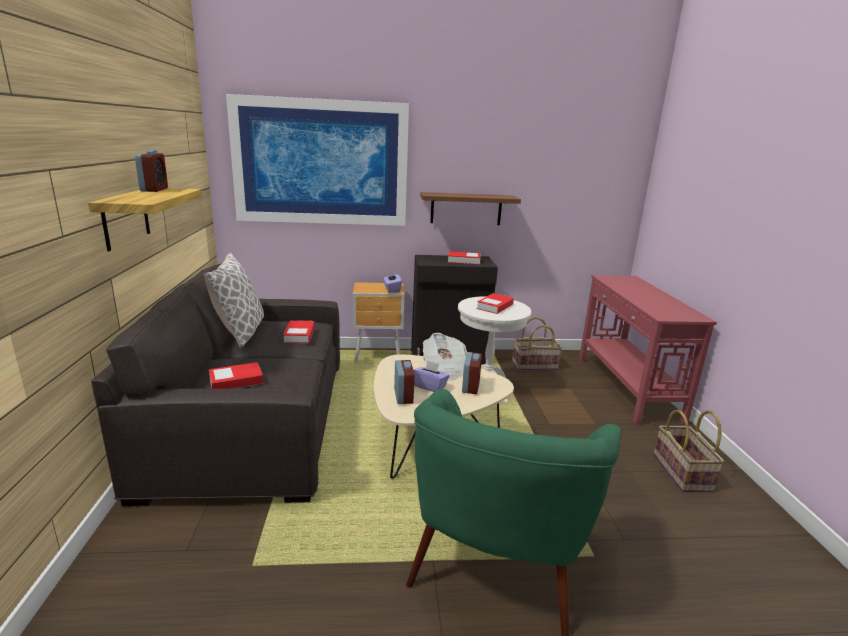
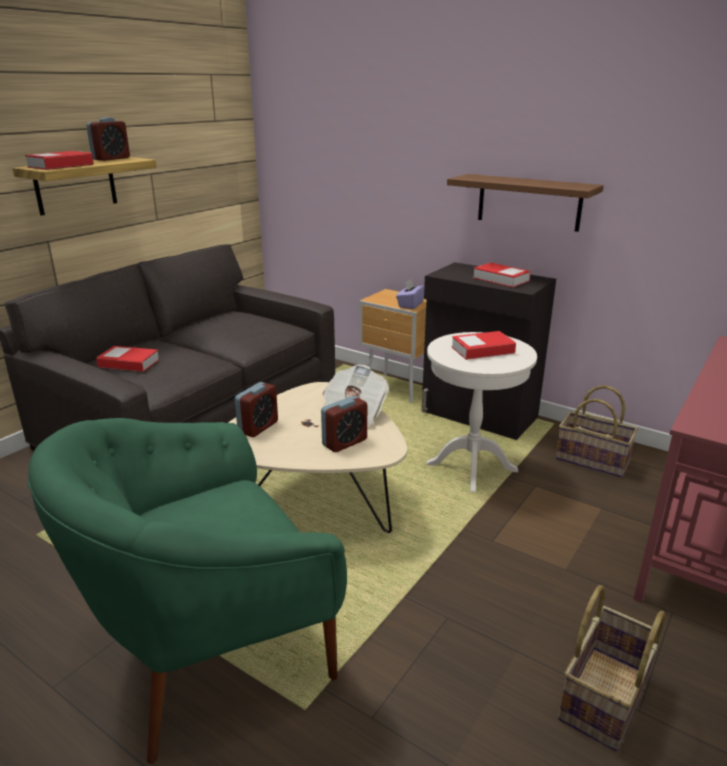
camera: 40 degrees right, 5 degrees up
(240, 332) = (209, 320): pillow -> none
(299, 335) = (251, 335): book -> book (61, 166)
(321, 163) = (354, 132): picture -> none
(430, 386) = (302, 427): purple tissue box -> none

